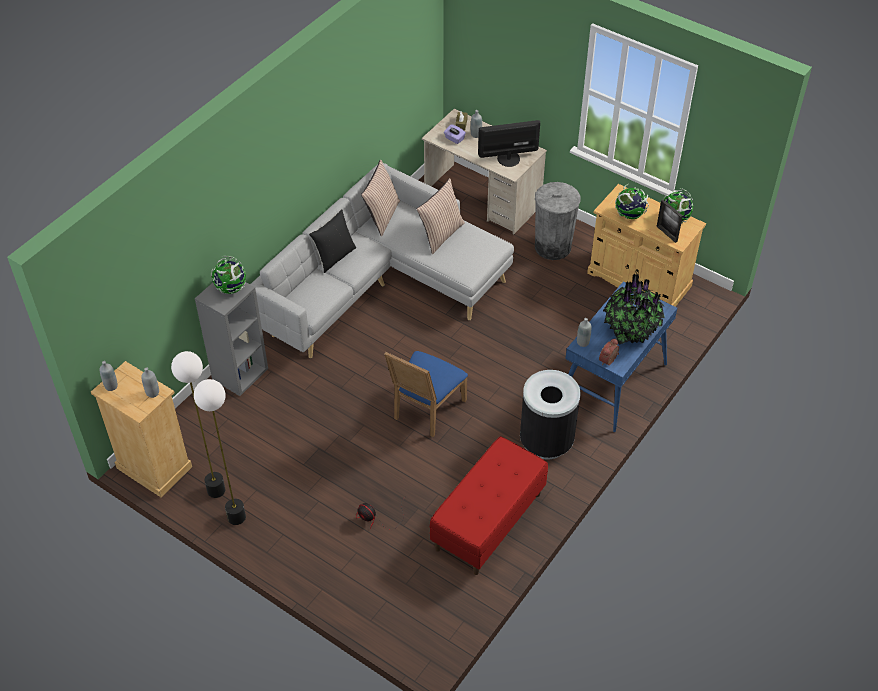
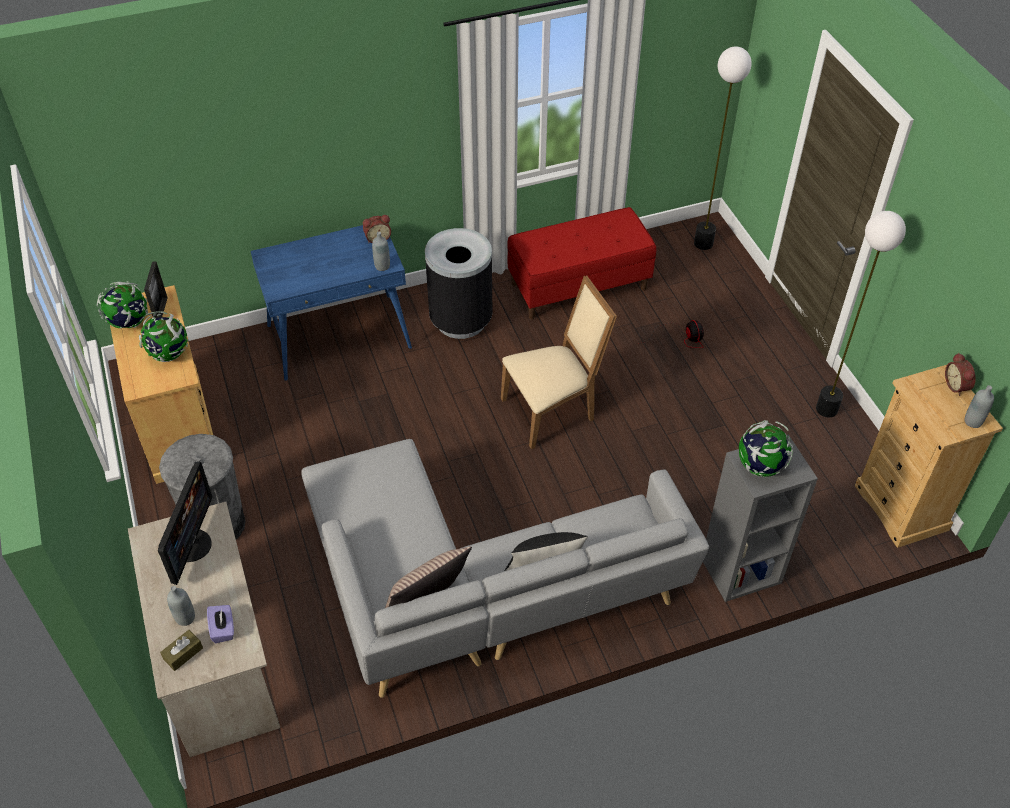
camera: 145 degrees left, 0 degrees up
(129, 407) = (957, 386): none -> alarm clock
(152, 393) = (921, 389): grey bottle -> none
(216, 490) = (837, 446): floor lamp -> floor lamp (703, 243)
(426, 411) = (553, 410): blue chair -> beige chair
(441, 234) = (376, 528): pillow -> none
(508, 158) = (191, 545): monitor -> monitor turned 105 degrees counterclockwise
(631, 329) = (321, 254): potted plant -> none

